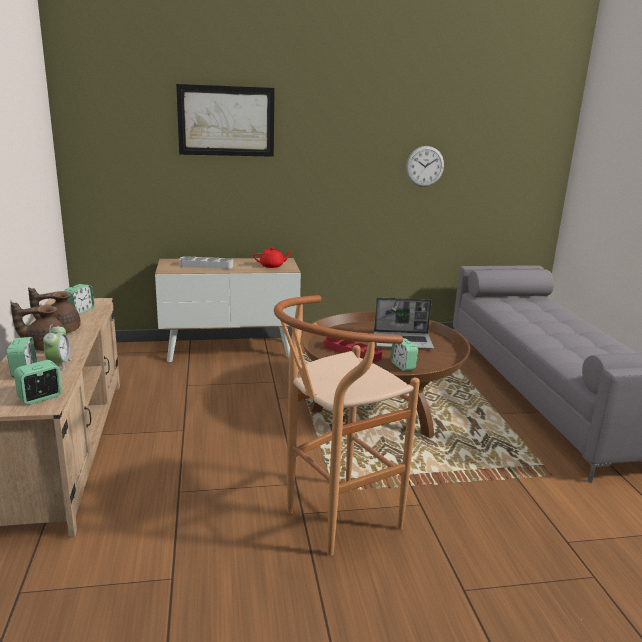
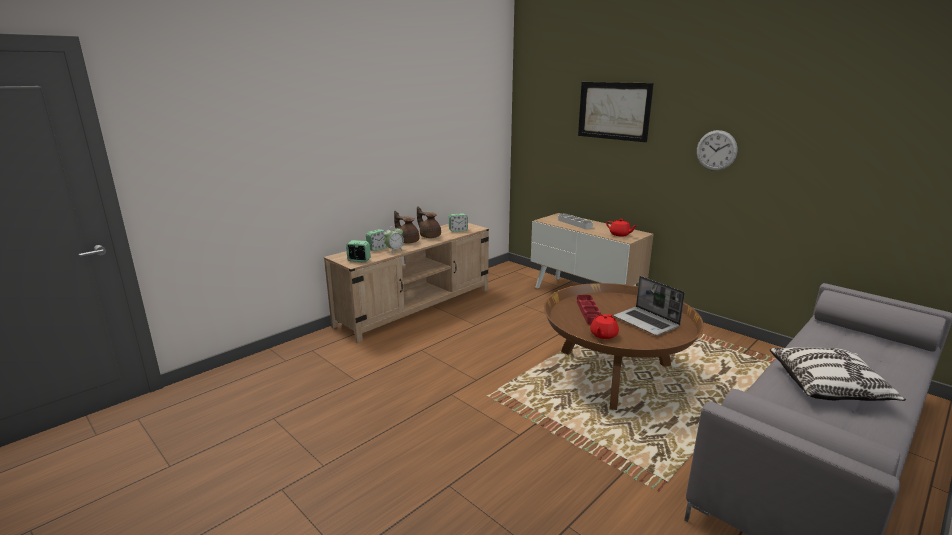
camera: 55 degrees right, 0 degrees up
(333, 521) = (456, 407): brown stool -> none
(403, 366) = (603, 335): alarm clock -> red teapot
(424, 166) = (800, 164): wall clock -> wall clock (716, 150)
(567, 337) = (828, 387): none -> pillow

